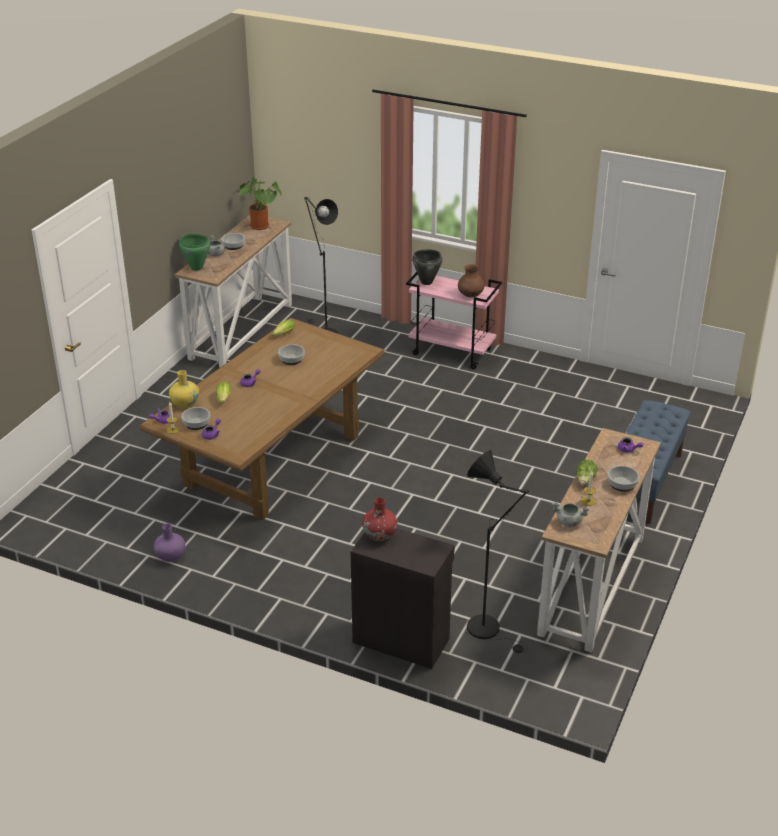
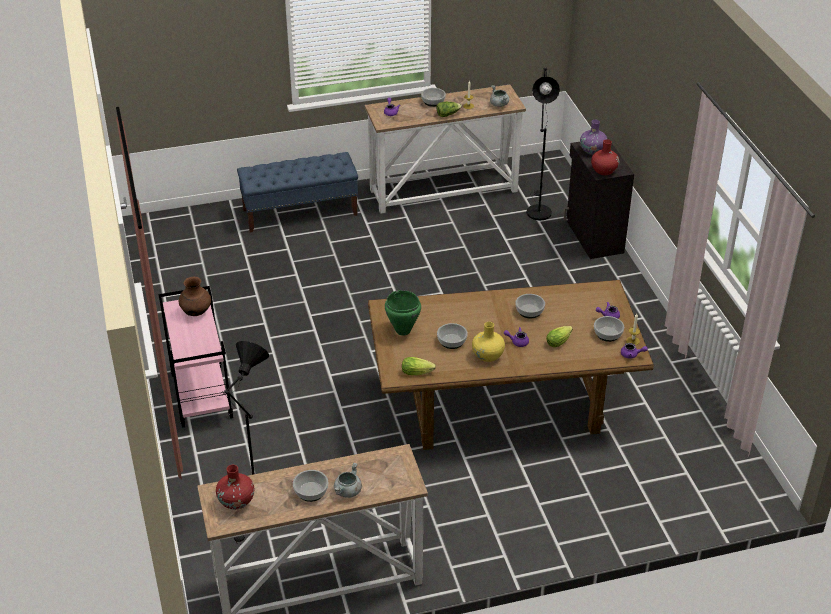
camera: 130 degrees left, 5 degrees up
(170, 556) = (675, 381): purple vase -> purple vase (592, 151)
(185, 403) = (594, 358): yellow vase -> yellow vase (487, 356)
(196, 267) = (394, 484): green cooking pot -> green cooking pot (402, 331)
(261, 226) = (236, 501): potted plant -> red vase
(272, 405) = (529, 311): none -> bowl
(426, 282) = (195, 353): black cooking pot -> none

